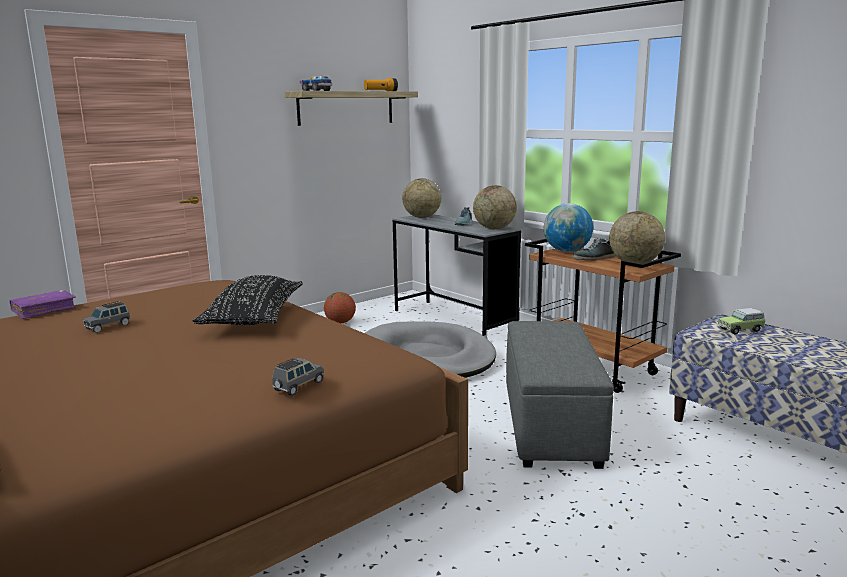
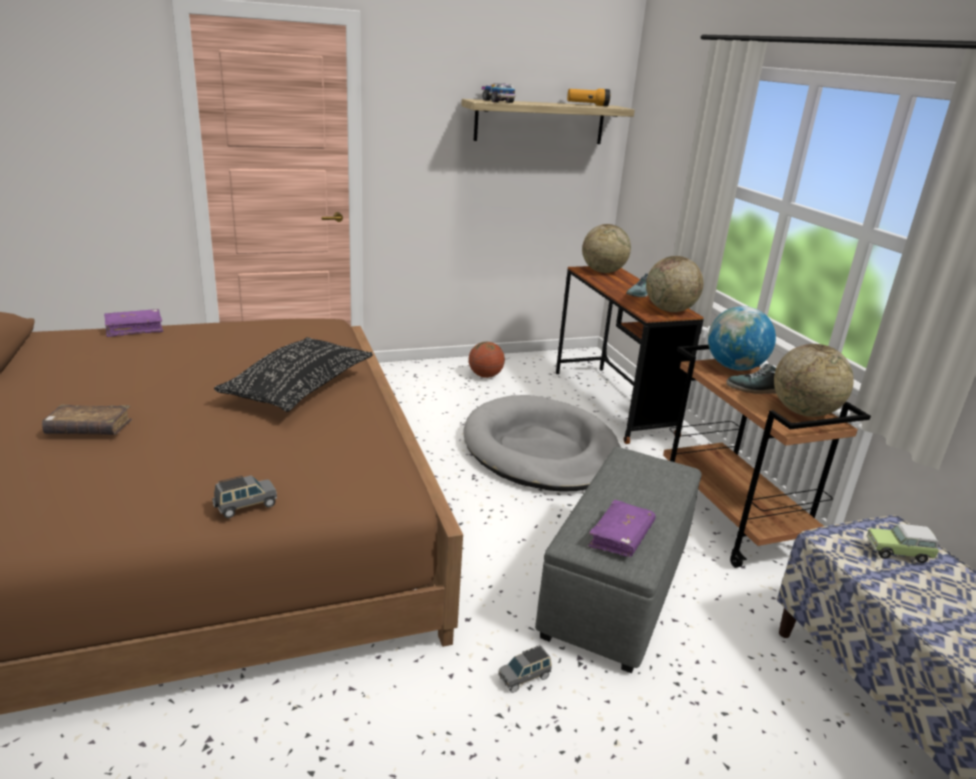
camera: 20 degrees right, 10 degrees up
(89, 374) = (89, 430): none -> brown book
(108, 326) = (163, 367): grey toy car -> grey toy car (524, 677)
(453, 320) = (612, 403): grey desk -> brown desk
(567, 363) = (620, 537): none -> purple book

